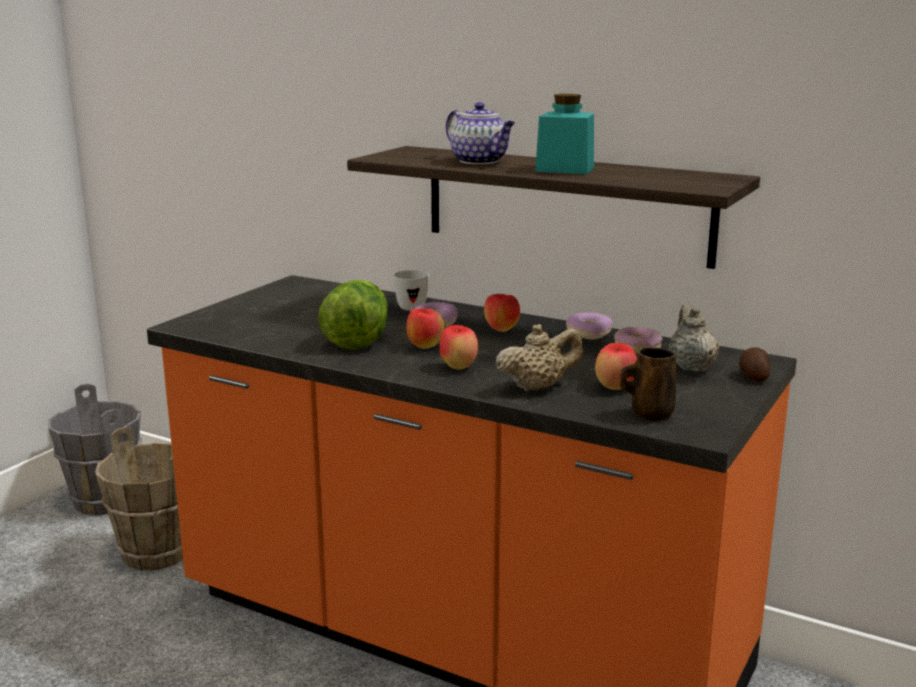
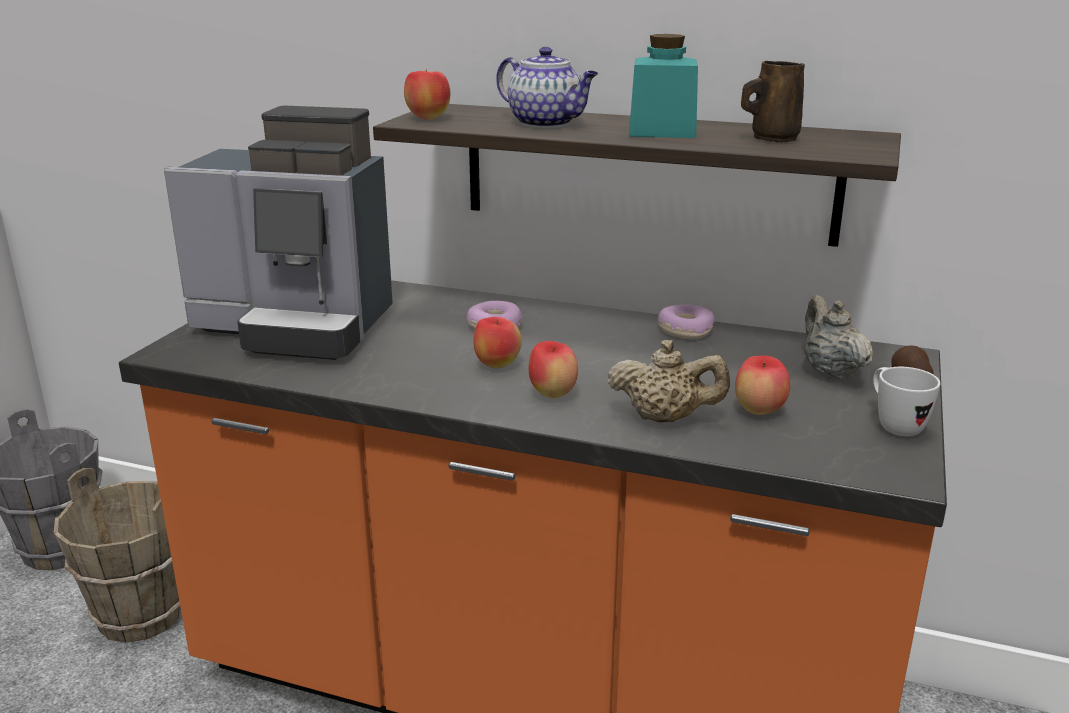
camera: 10 degrees left, 5 degrees up
(284, 314) = (297, 327): none -> coffee machine
(357, 340) = (407, 361): lettuce -> none
(411, 306) = (454, 305): white mug -> white mug (894, 425)
(501, 330) = (579, 333): apple -> apple (428, 118)
(538, 387) = (665, 418): beige teapot -> beige teapot turned 45 degrees clockwise
(637, 348) = (753, 348): donut -> none
(649, 414) = (821, 449): brown mug -> brown mug (772, 138)

